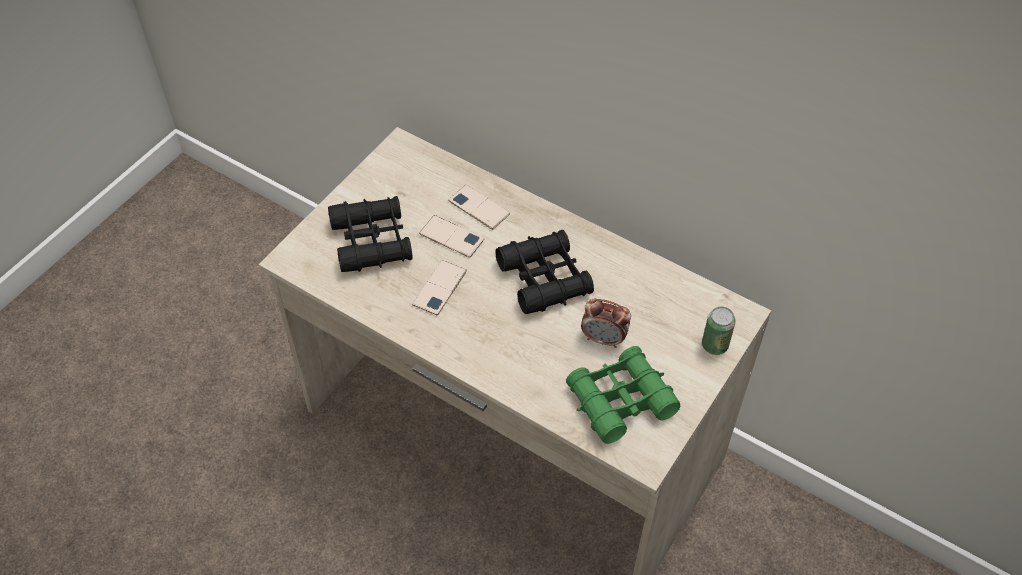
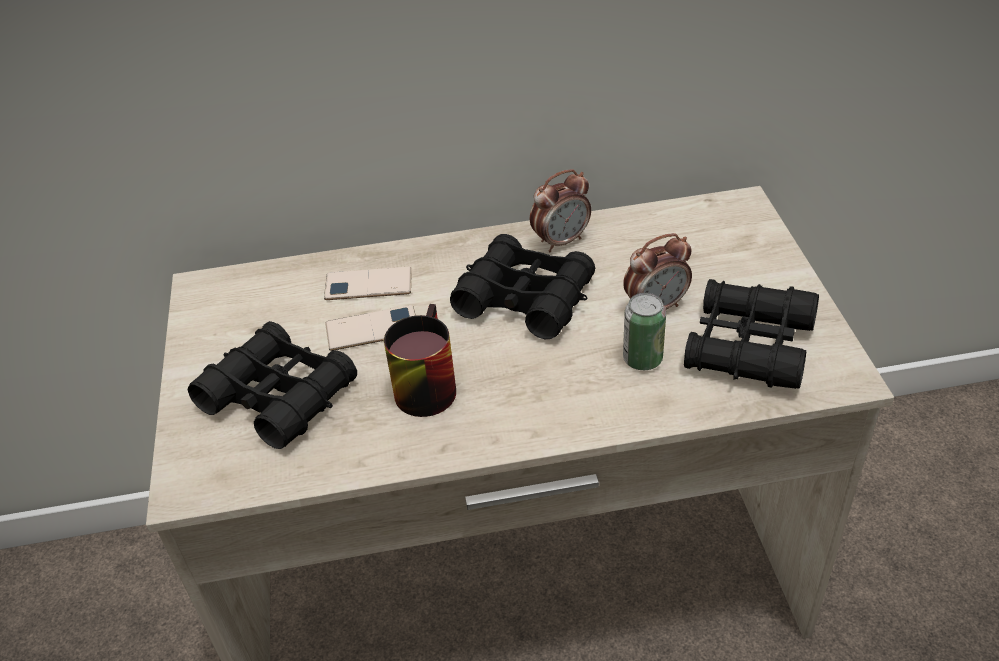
camera: 40 degrees left, 10 degrees down
(439, 288) = (422, 384): phone -> mug
(607, 258) = (561, 241): none -> alarm clock
(620, 401) = (748, 346): green binoculars -> black binoculars
(714, 345) = (758, 241): can -> can (642, 359)

